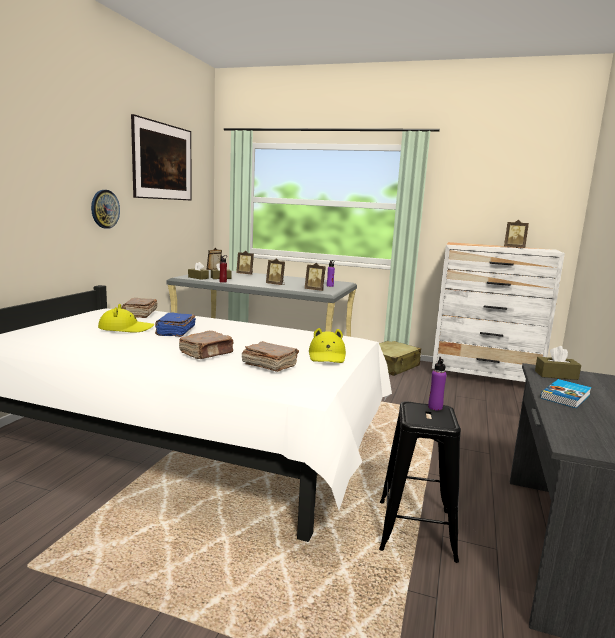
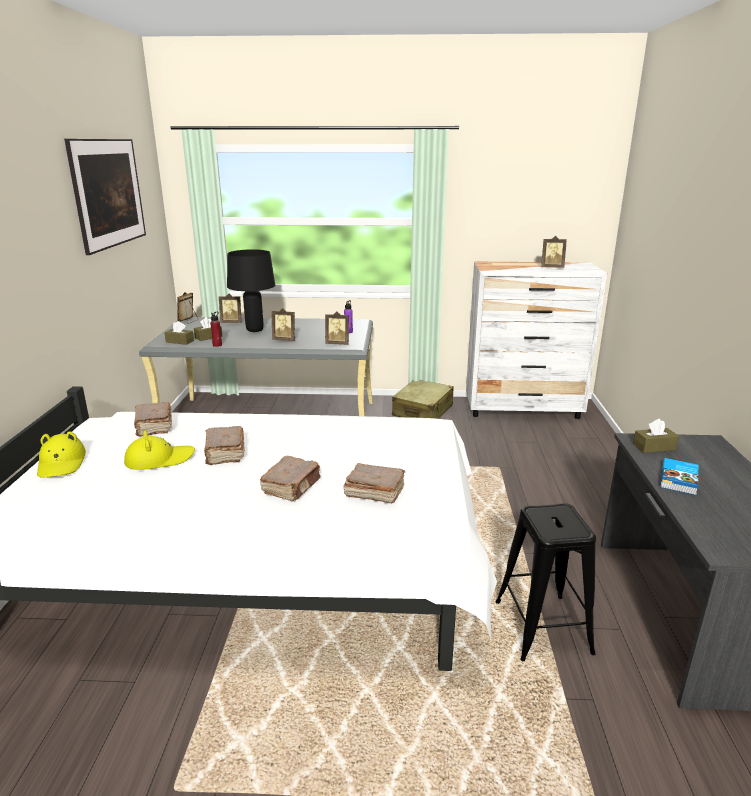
camera: 15 degrees left, 10 degrees up
(104, 209) = (59, 283): wall clock -> none
(175, 332) = (225, 453): blue book -> brown book
(258, 278) = (254, 330): none -> black table lamp
(327, 356) = (422, 462): yellow hat -> yellow hat (61, 463)
(435, 407) = (557, 509): purple bottle -> none

